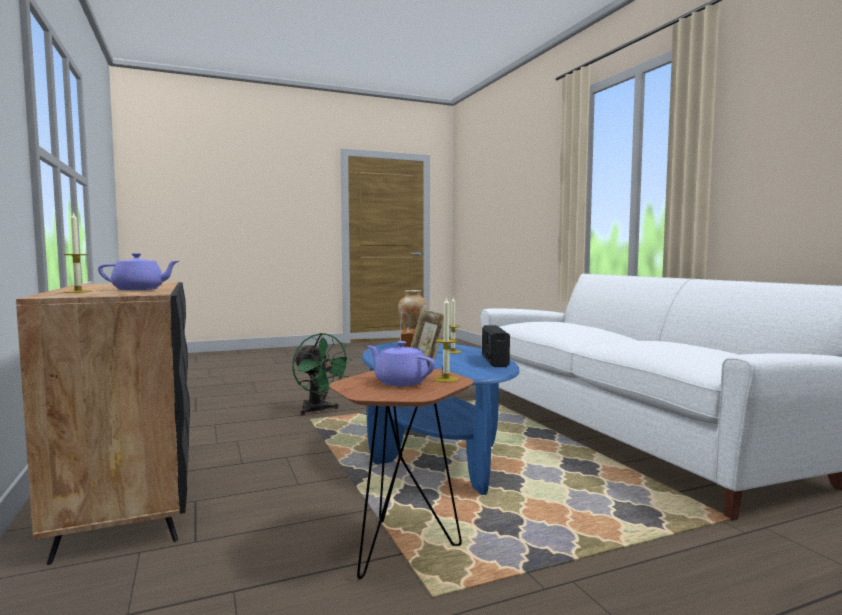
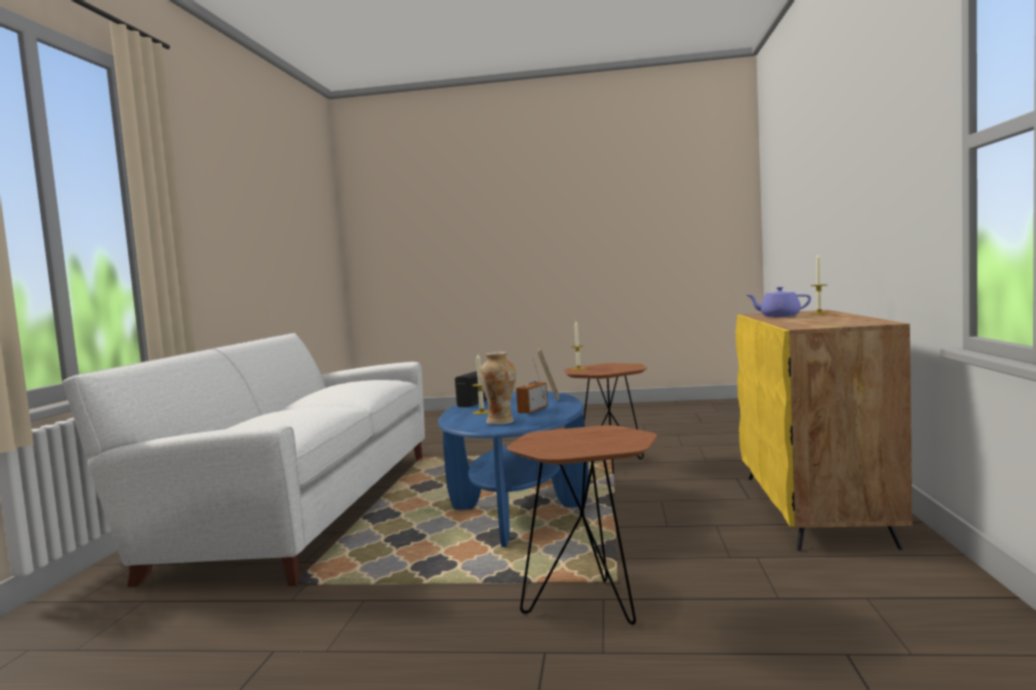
camera: 150 degrees left, 0 degrees up
(129, 494) = (814, 509): black cabinet -> yellow cabinet
(318, 410) = (591, 605): green fan -> brown side table
(400, 382) = (606, 368): purple teapot -> none

